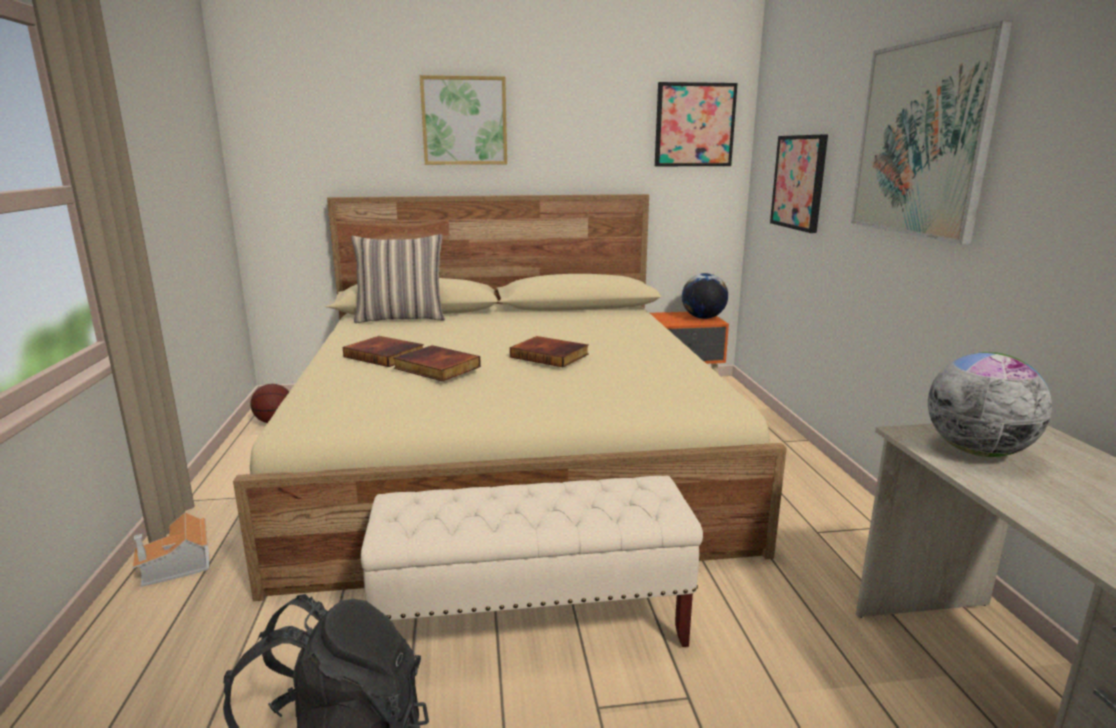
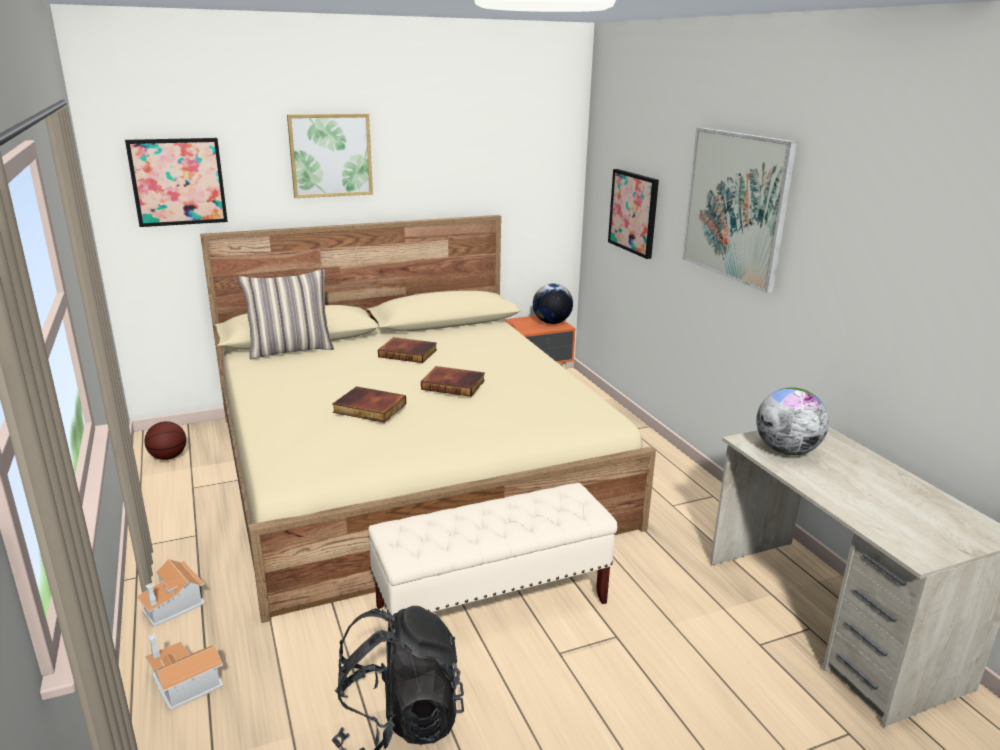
camera: 15 degrees left, 5 degrees up
(121, 660) = (182, 684): none -> toy house
(385, 355) = (310, 396): book -> book (408, 353)
(694, 125) = (537, 151): picture -> picture (178, 181)

